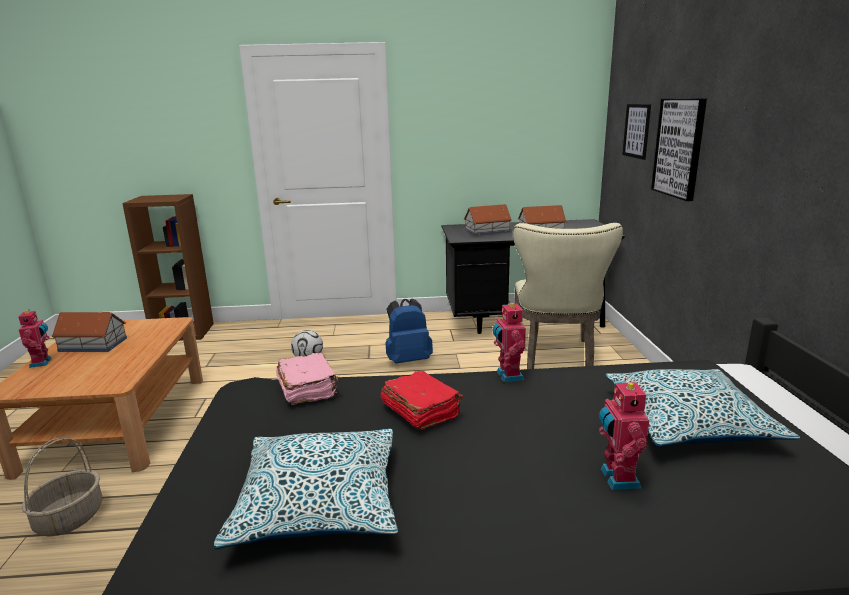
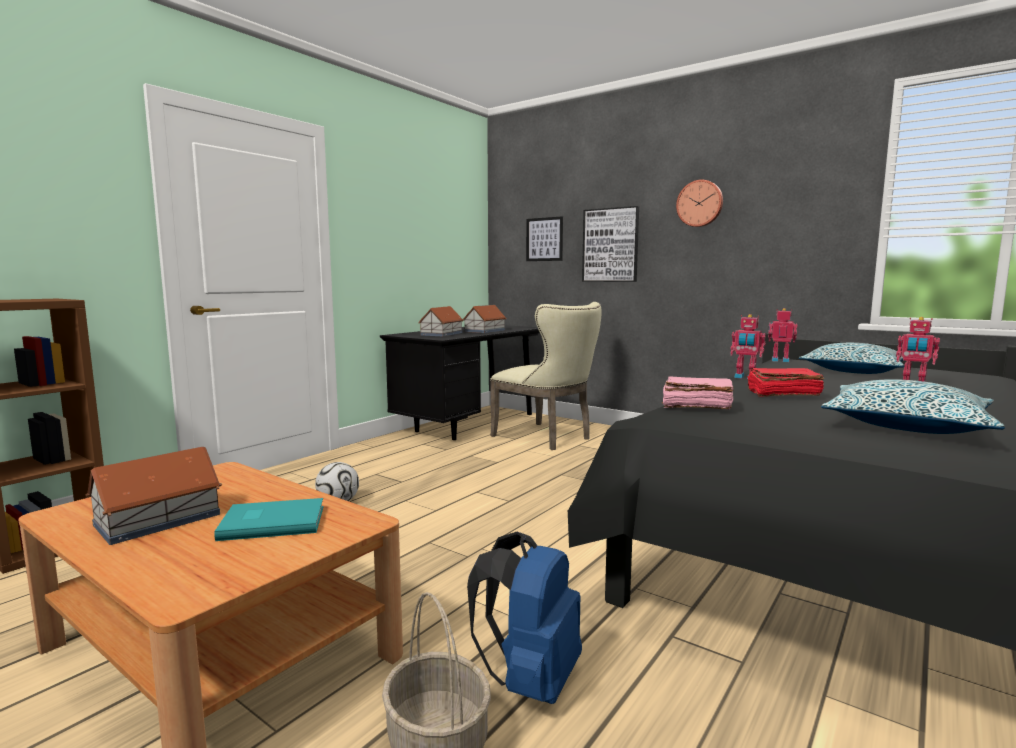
camera: 50 degrees left, 10 degrees down
(42, 362) = (129, 560): toy robot -> toy robot (780, 360)
(104, 365) = (272, 522): none -> turquoise book
(408, 360) = (442, 471): blue backpack -> blue backpack (530, 680)
(759, 101) = (700, 203): none -> wall clock

